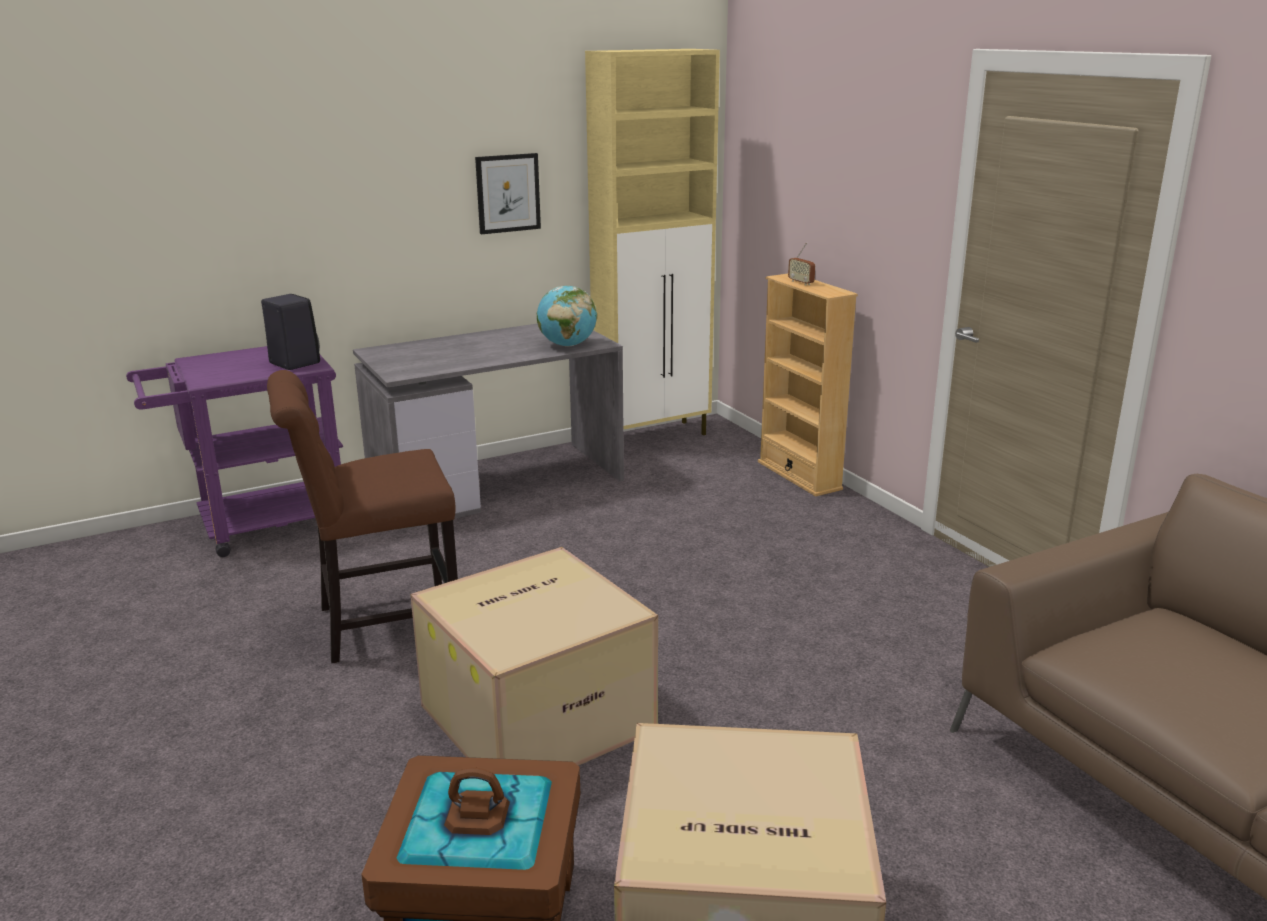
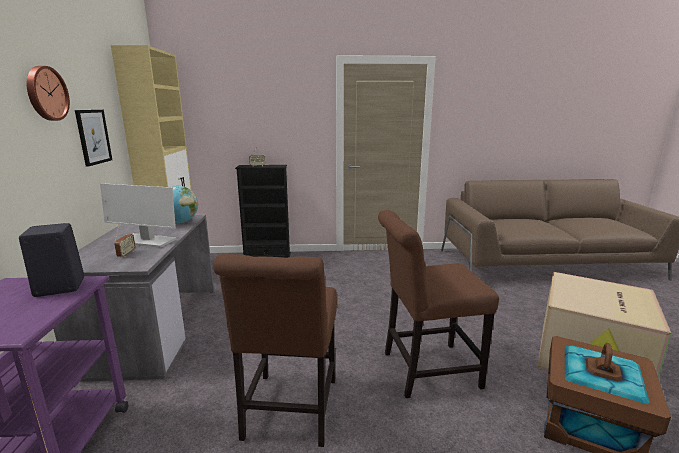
camera: 65 degrees left, 5 degrees down
(424, 139) = (46, 93): none -> wall clock
(427, 359) = (126, 254): none -> radio
(477, 353) = (145, 241): none -> monitor
(538, 715) = (425, 370): cardboard box -> brown chair
(799, 475) = (267, 256): beige bookcase -> black bookcase

